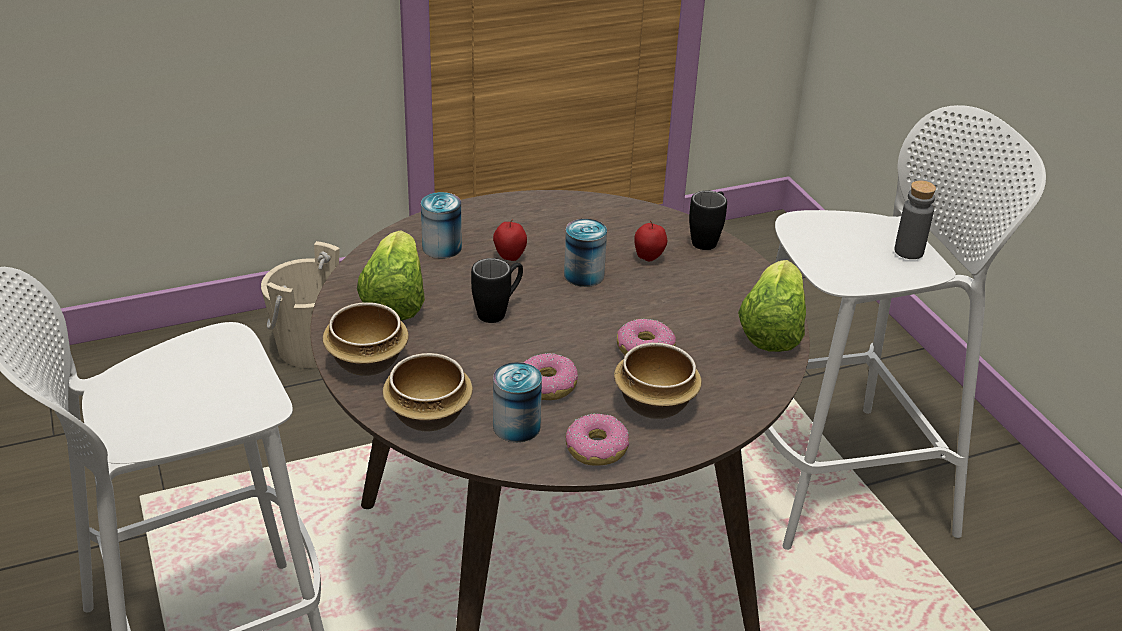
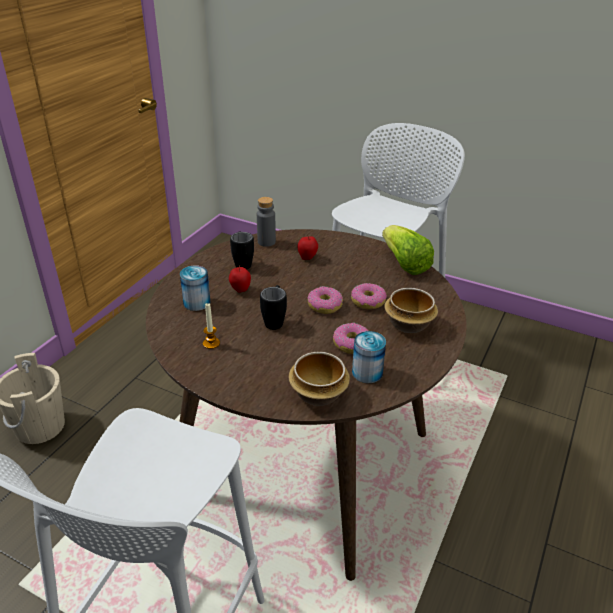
camera: 40 degrees left, 0 degrees up
(368, 361) = (244, 384): bowl -> none
(395, 300) = (211, 343): lettuce -> candle
(584, 275) = (289, 281): can -> none
(596, 448) = (416, 360): donut -> donut (324, 305)
(707, 239) = (320, 236): black mug -> black mug (242, 262)
(908, 251) = (396, 206): grey bottle -> grey bottle (266, 242)

